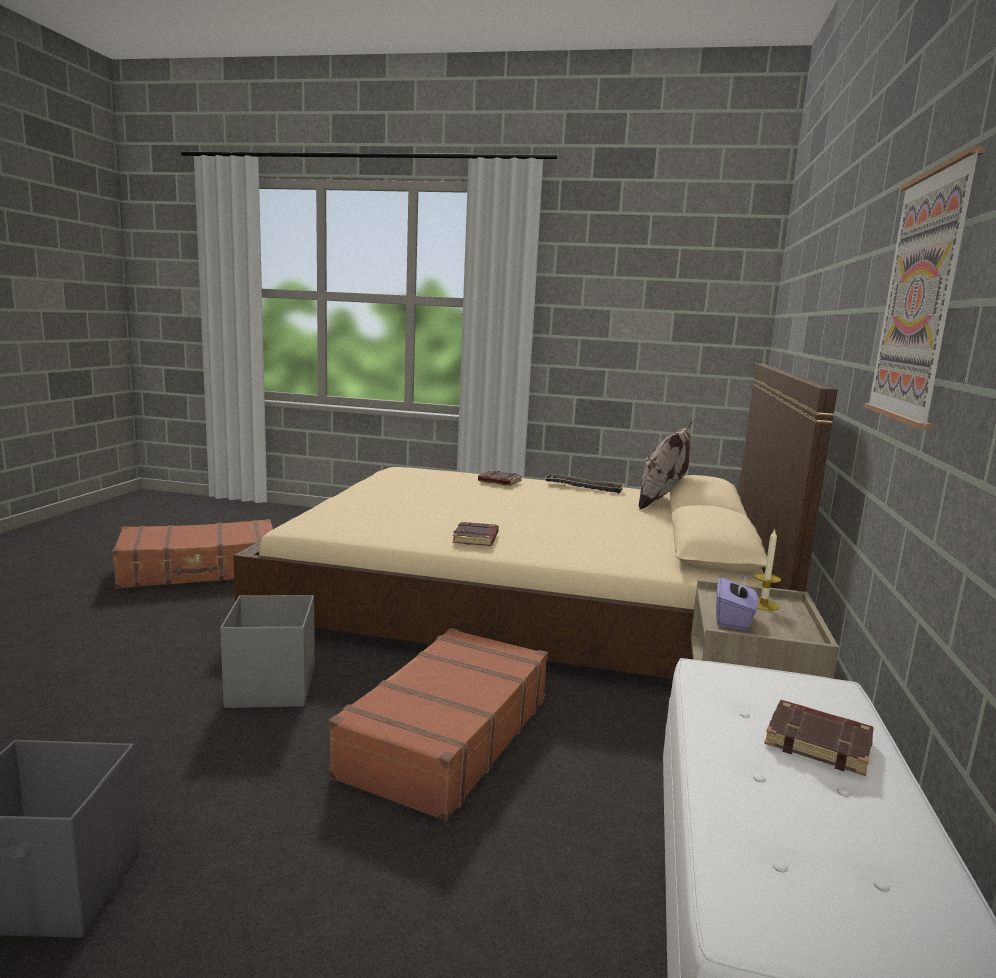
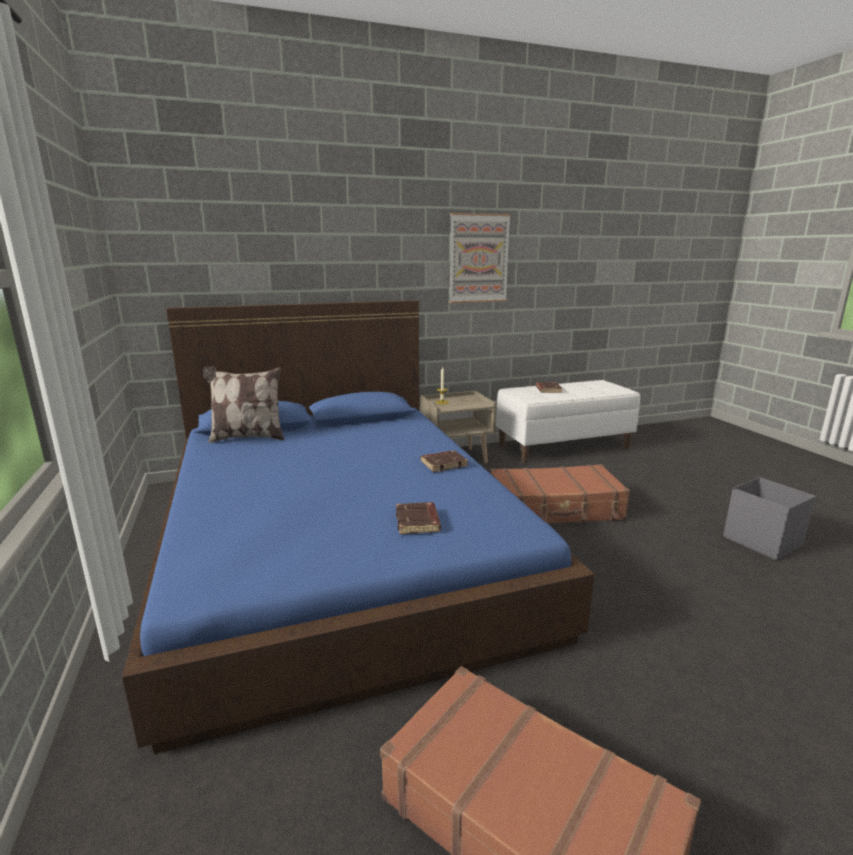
camera: 120 degrees left, 5 degrees up
(270, 688) = (610, 573): grey storage box -> none
(499, 481) = (230, 502): brown book -> brown book (418, 522)
(527, 594) = (339, 541): beige bed -> blue bed
(584, 487) = (213, 467): tray -> none
(733, 619) = (469, 404): purple tissue box -> none

